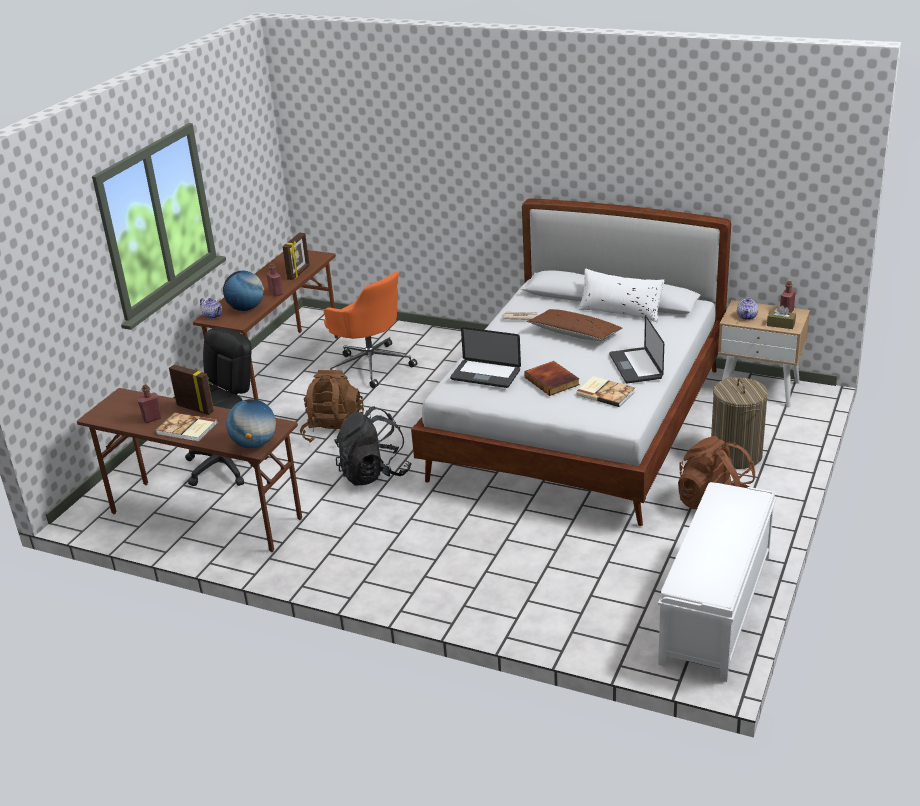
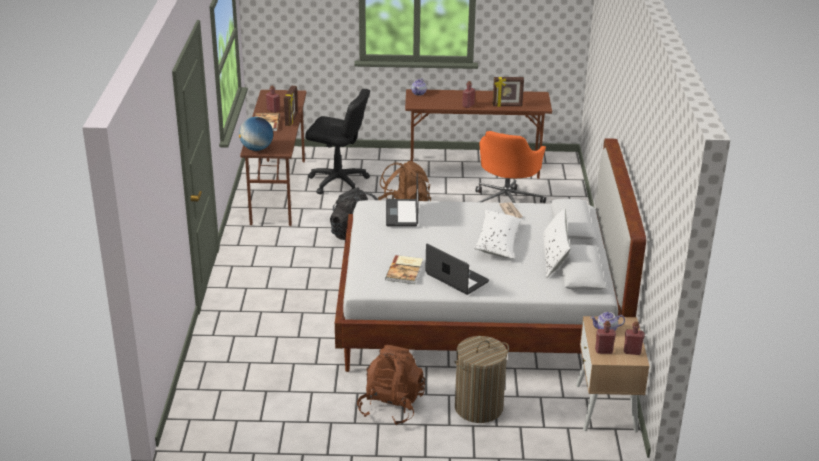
camera: 65 degrees right, 0 degrees up
(246, 308) = (437, 101): globe -> none
(553, 381) = (411, 244): book -> none
(574, 334) = (498, 241): brown pillow -> white pillow
(635, 366) = (457, 278): laptop -> laptop turned 75 degrees clockwise
(716, 610) = (252, 425): white bench -> none
(780, 324) = (603, 351): brown tissue box -> red bottle

